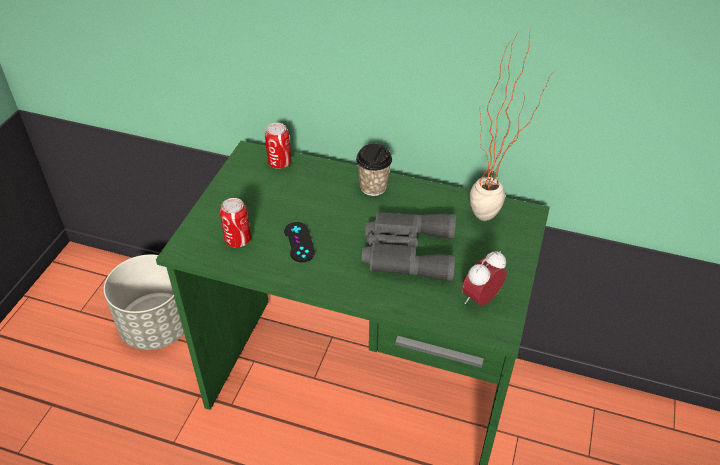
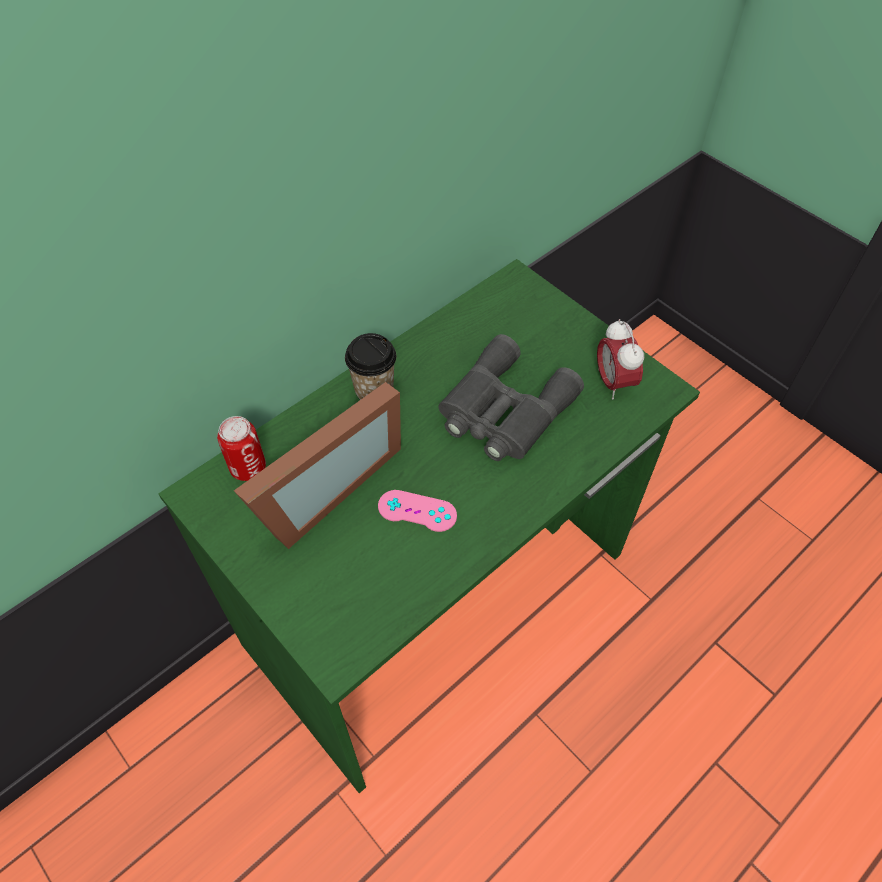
camera: 60 degrees left, 10 degrees up
(157, 326) = (184, 805): grey planter -> none
(238, 240) = (365, 580): can -> none
(287, 196) = (322, 487): none -> picture frame
(299, 242) = (417, 511): black game controller -> pink game controller
(491, 222) = (508, 315): potted plant -> none

